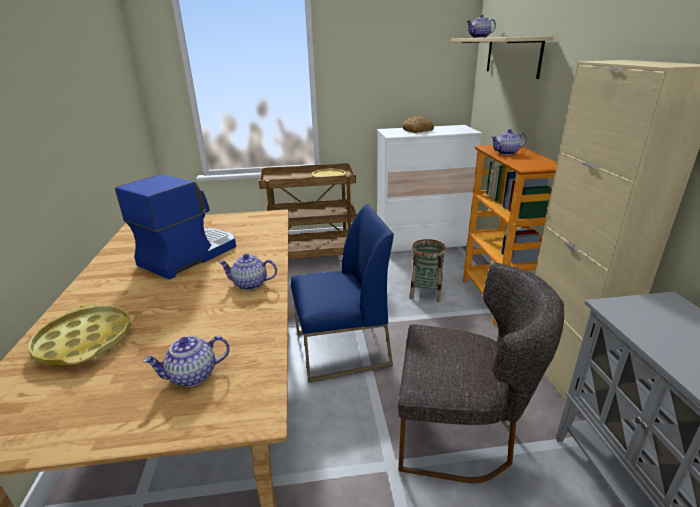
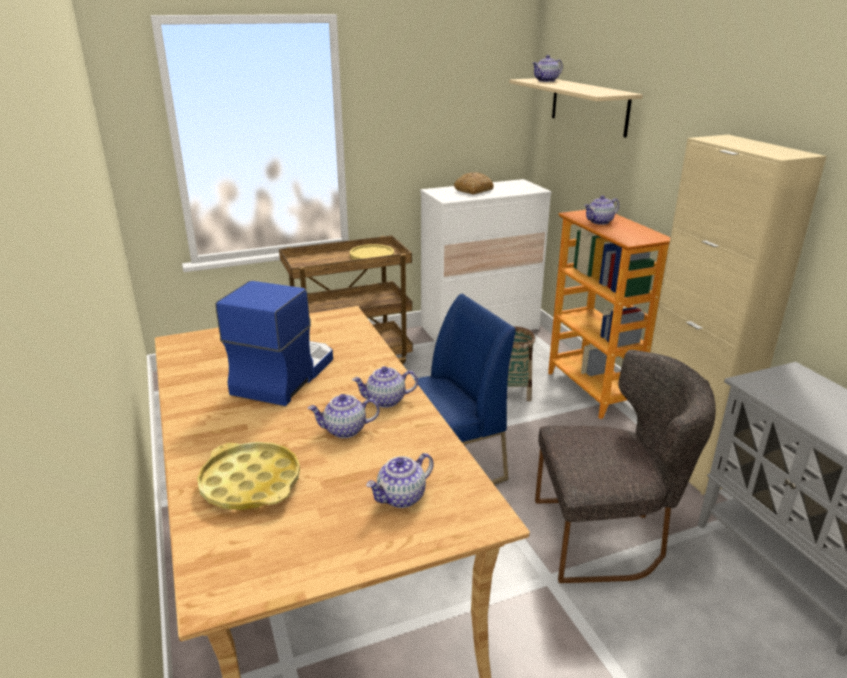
camera: 15 degrees left, 0 degrees up
(197, 305) = (344, 430): none -> teapot

